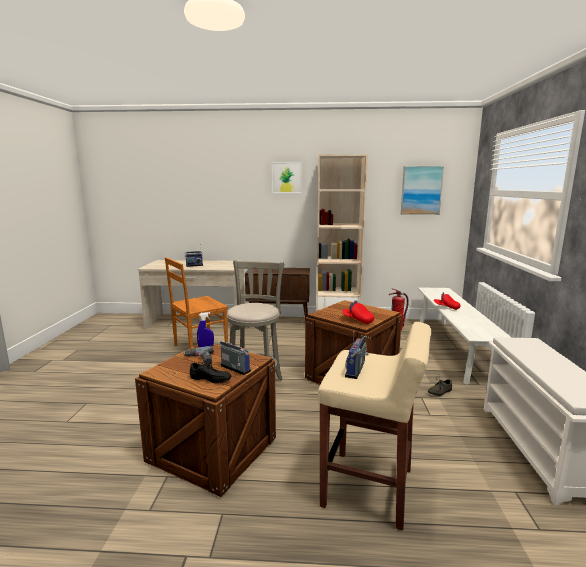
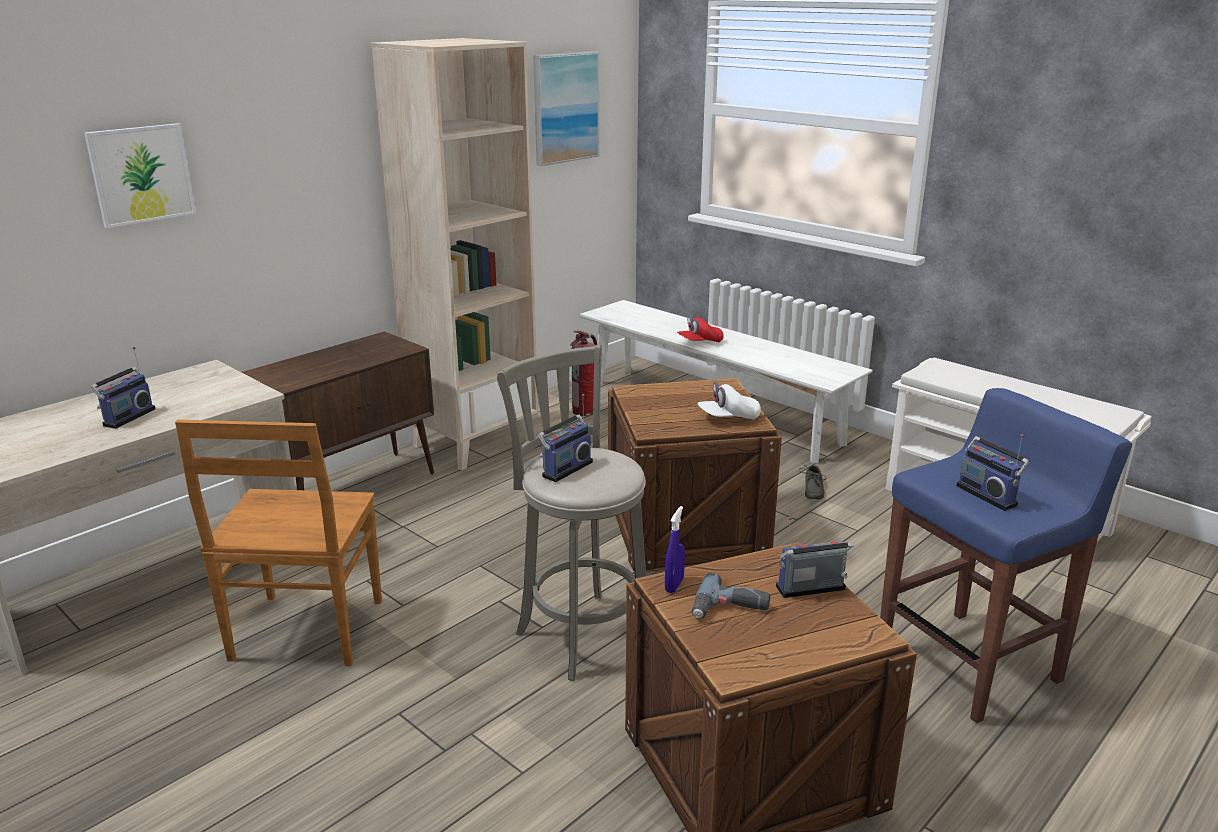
camera: 50 degrees left, 10 degrees up
(209, 380) = (833, 627): black shoe -> none
(247, 306) = (565, 468): none -> radio
(286, 177) = (298, 104): picture -> picture (141, 174)
(358, 320) = (728, 418): red cap -> white cap
(369, 488) = (970, 664): beige stool -> blue stool

